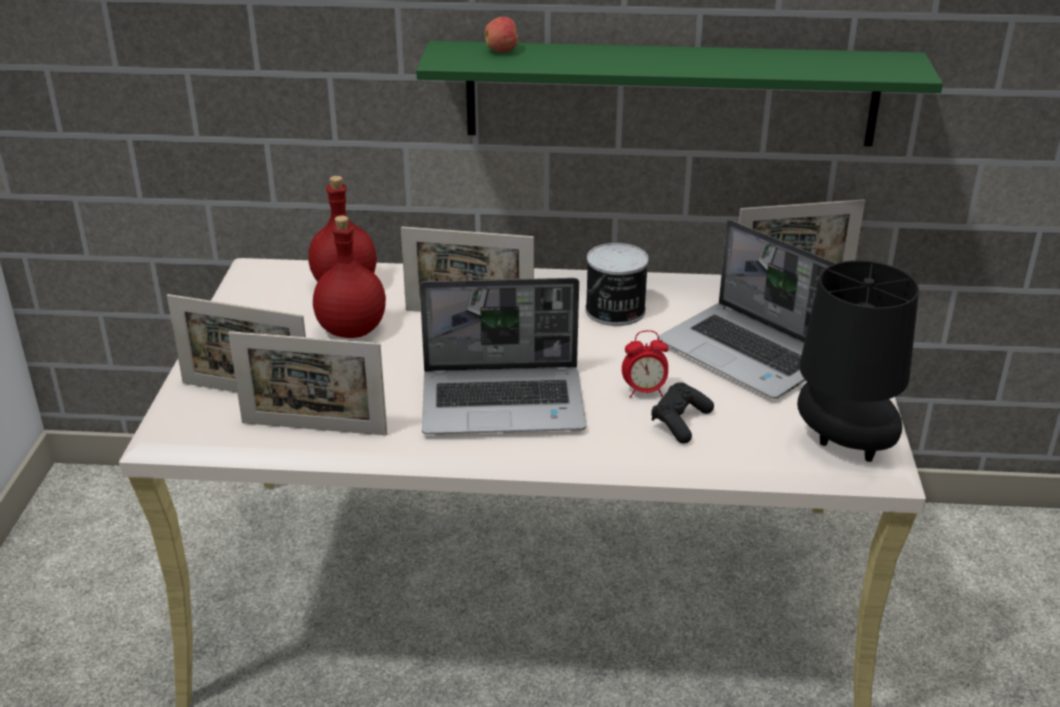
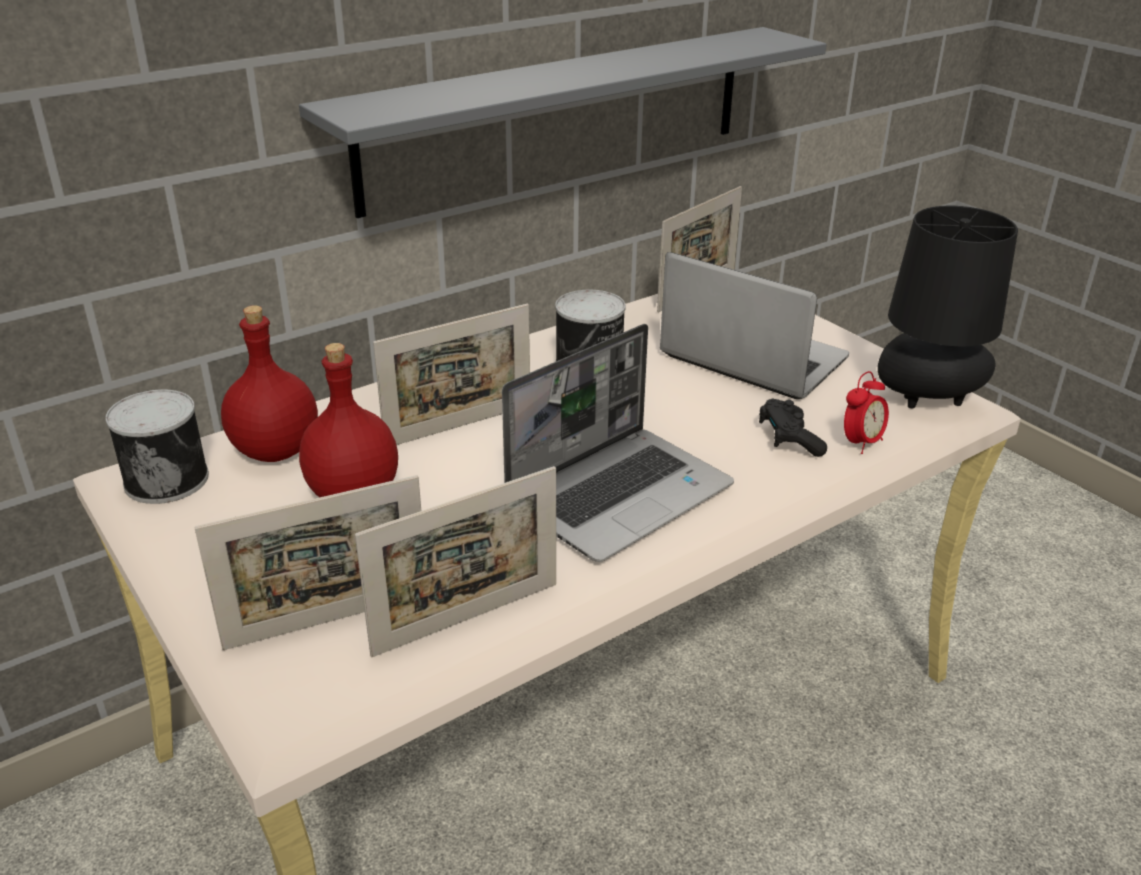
camera: 40 degrees left, 0 degrees up
(270, 278) = (167, 478): none -> can
(502, 51) = (405, 96): apple -> none
(644, 391) = (722, 426): alarm clock -> alarm clock (861, 443)
(670, 93) = (560, 116): green shelf -> grey shelf
(749, 353) = (750, 358): laptop -> laptop turned 150 degrees counterclockwise

